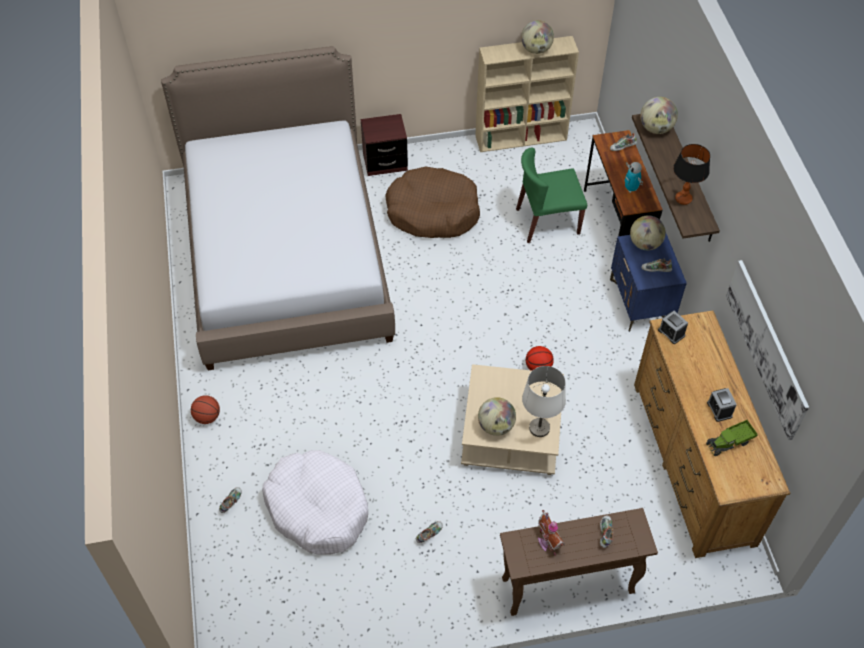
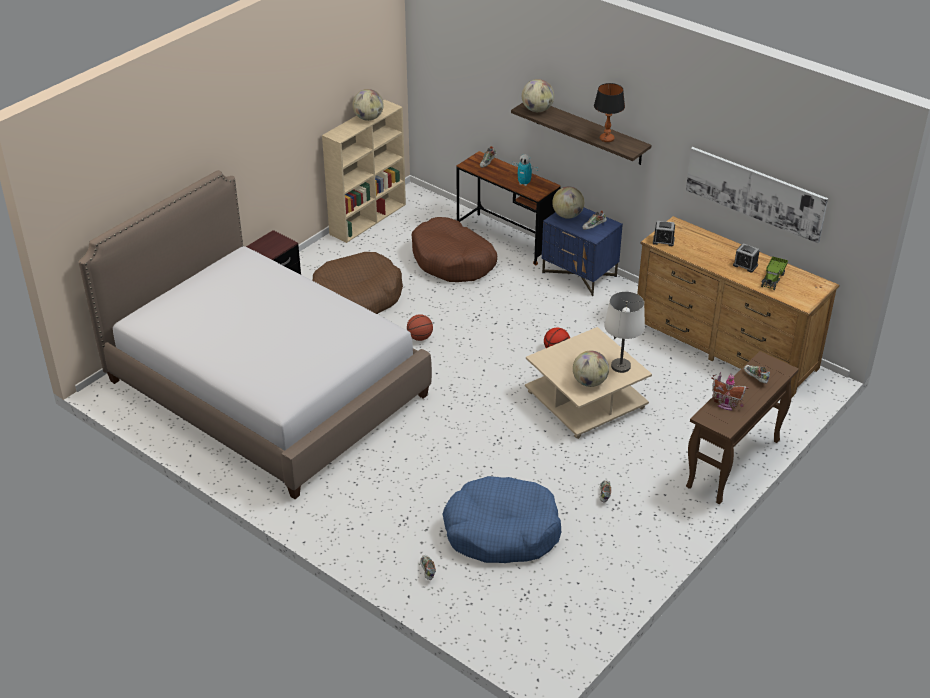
camera: 40 degrees left, 15 degrees down
(207, 417) = (334, 529): basketball -> basketball (420, 337)
(317, 508) = (501, 531): white dog bed -> blue dog bed
(547, 221) = (453, 261): green chair -> brown dog bed

